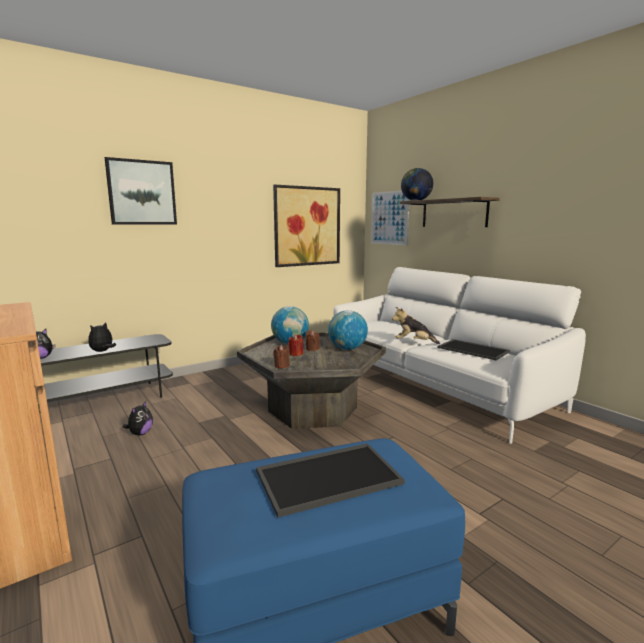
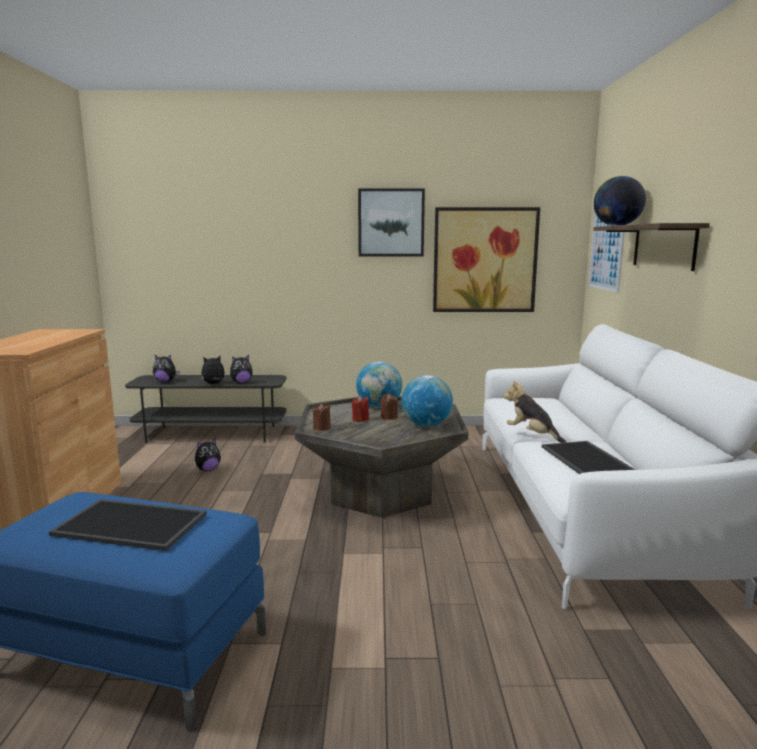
camera: 35 degrees right, 0 degrees up
(129, 345) = (241, 382): none -> plush toy
(142, 192) = (277, 224): picture -> picture (391, 223)

